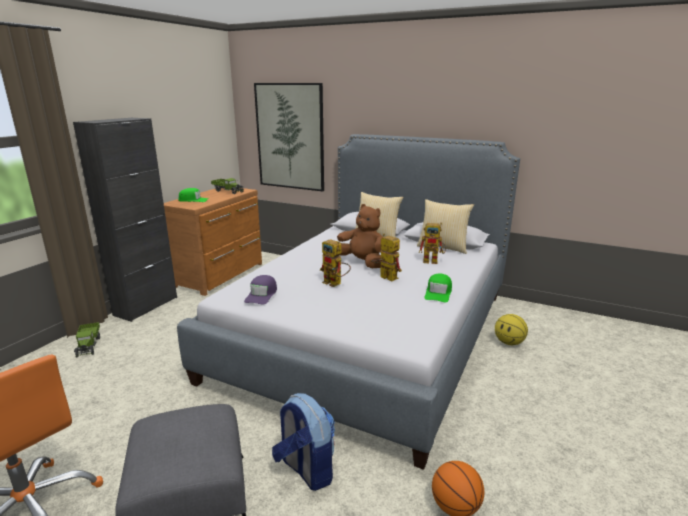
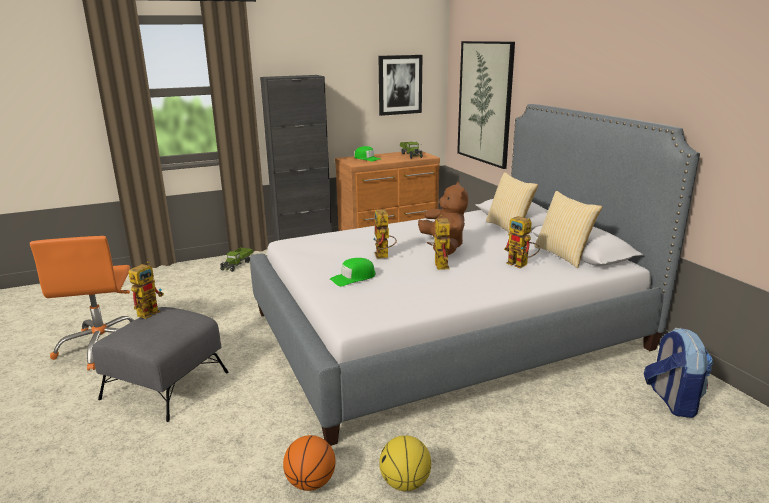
camera: 40 degrees right, 0 degrees up
(146, 428) = (150, 311): none -> toy robot
(201, 125) = (400, 85): none -> picture
(262, 295) = (311, 248): purple cap -> none
(305, 469) = (251, 400): backpack -> backpack (672, 401)
(438, 293) = (461, 292): green cap -> green cap (353, 278)
(509, 343) = (589, 397): basketball -> basketball (405, 483)

